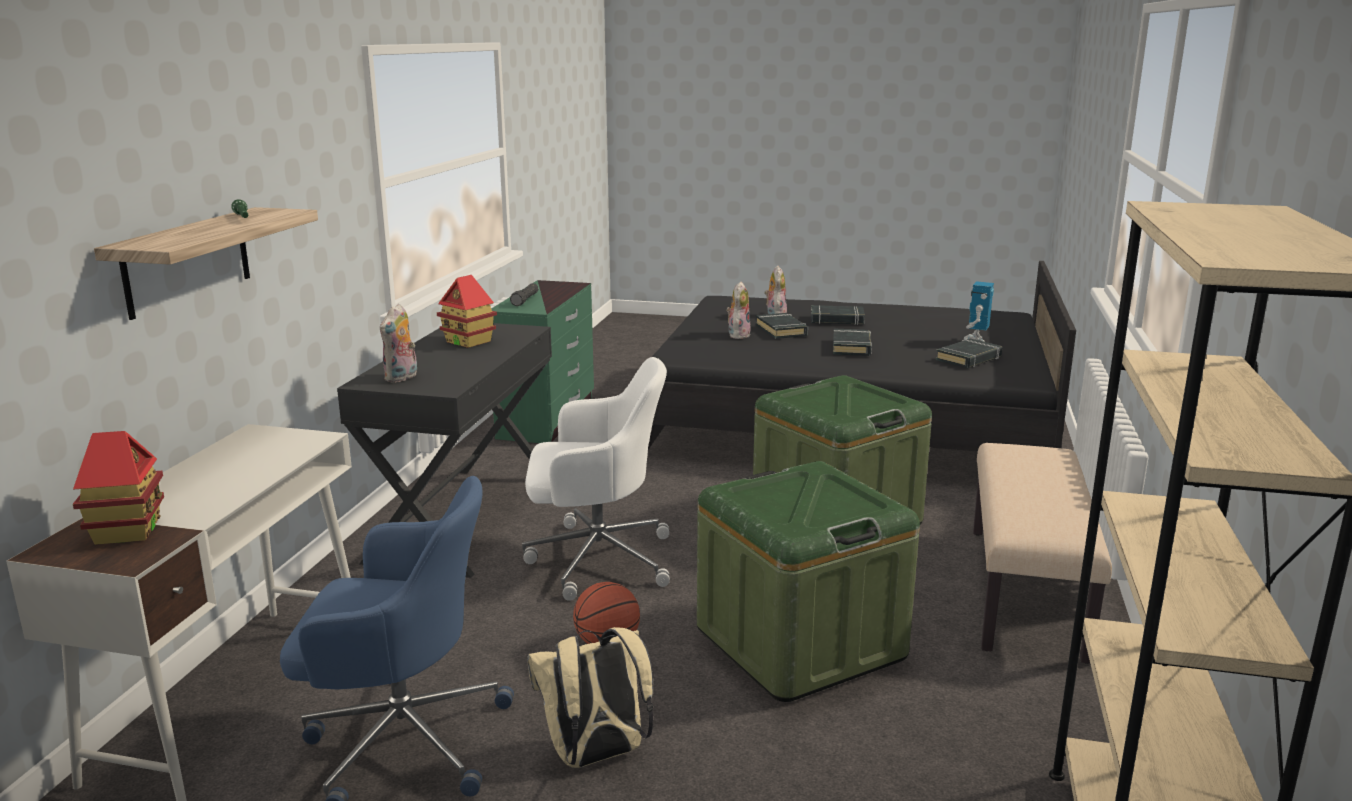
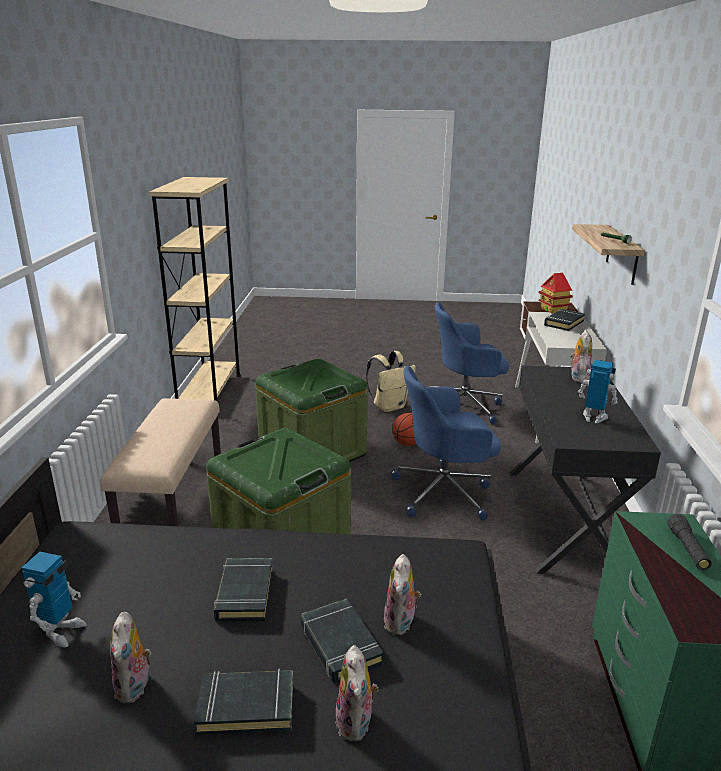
camera: 170 degrees right, 5 degrees up
(468, 341) = (593, 418): toy house -> toy robot
(596, 559) = (445, 492): white office chair -> blue office chair
(905, 325) = (135, 687): none -> plush toy
(969, 358) = (105, 577): black book -> black book (563, 323)

